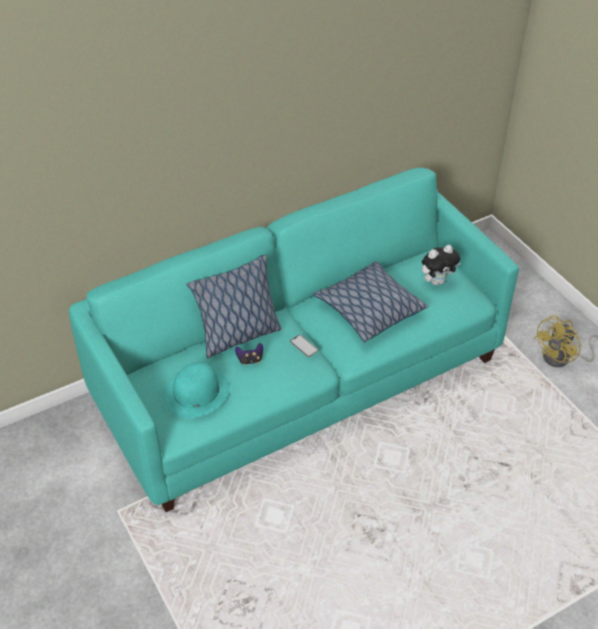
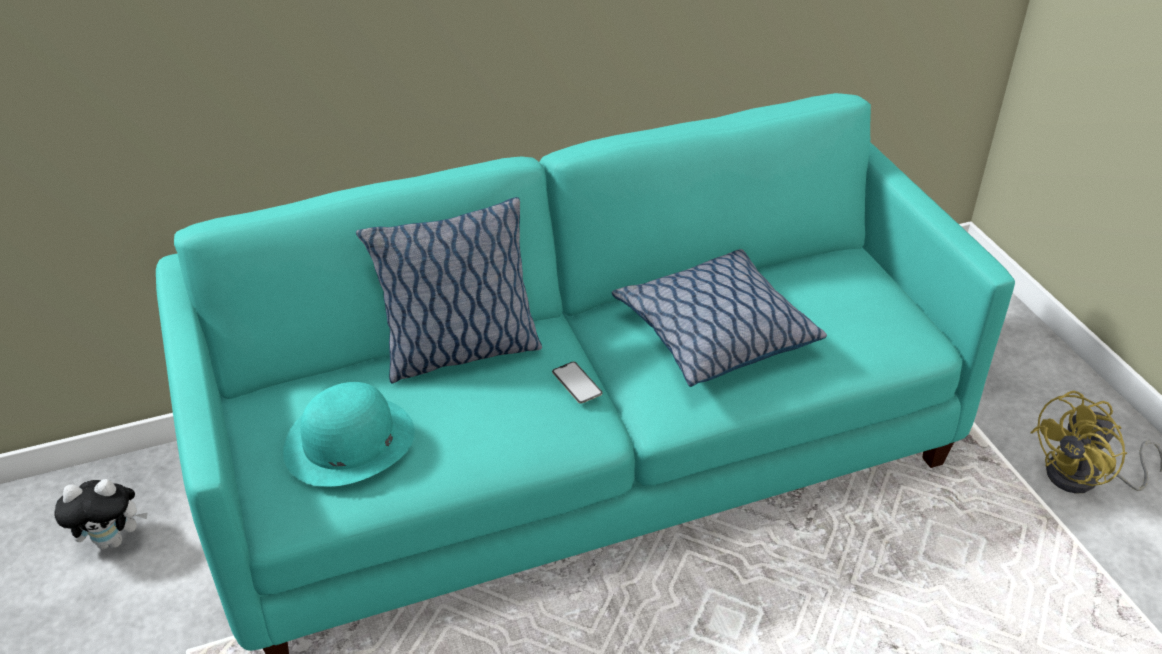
camera: 10 degrees right, 5 degrees down
(250, 360) = (468, 395): game controller -> none
(437, 281) = (853, 299): plush toy -> plush toy (113, 540)

